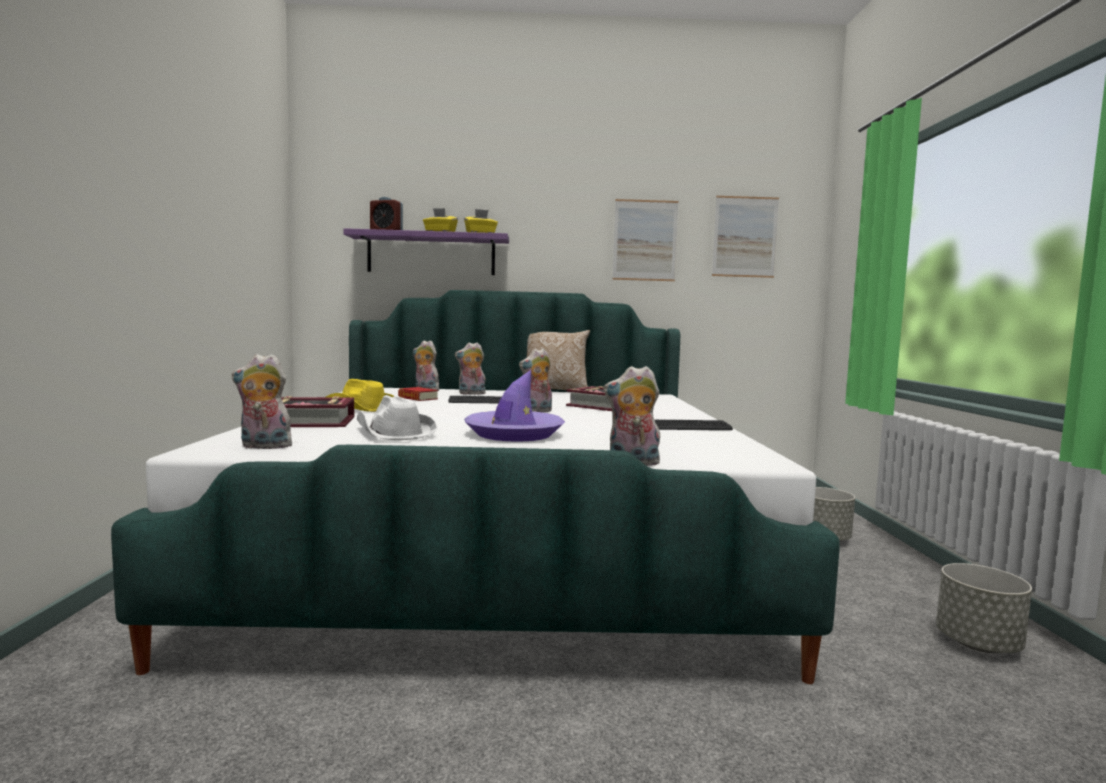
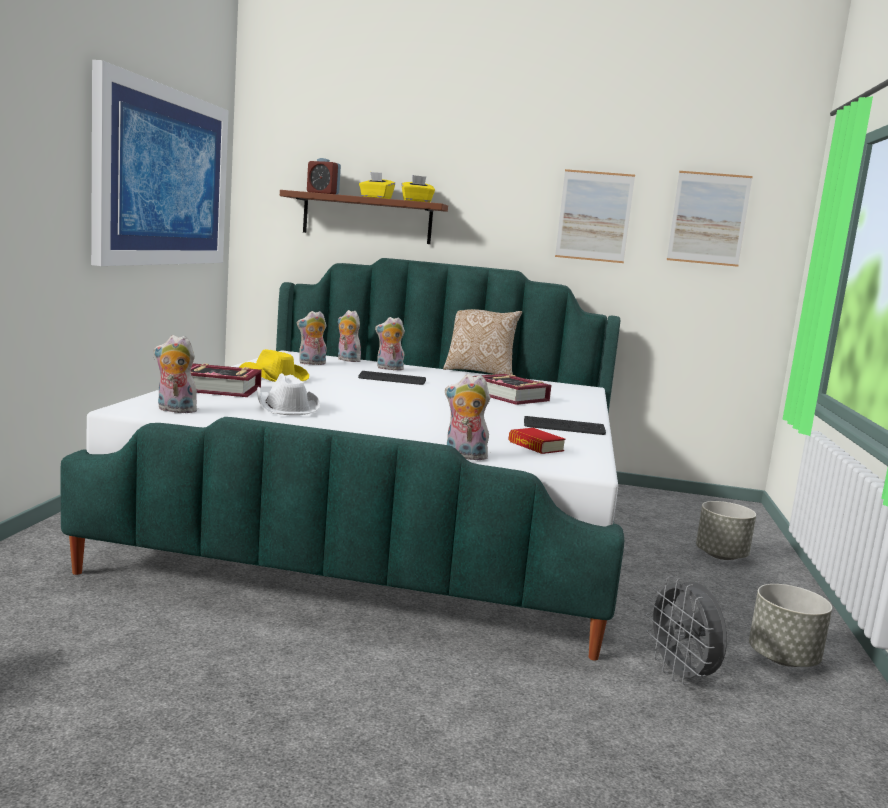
camera: 10 degrees right, 5 degrees up
(222, 209) = (164, 177): none -> picture
(418, 398) = (332, 370): book -> book (535, 446)
(431, 254) = (367, 218): purple shelf -> brown shelf
(514, 434) = (389, 419): purple hat -> none
(536, 411) = (434, 396): plush toy -> plush toy (311, 364)
(910, 687) = (681, 676): none -> grey fan

